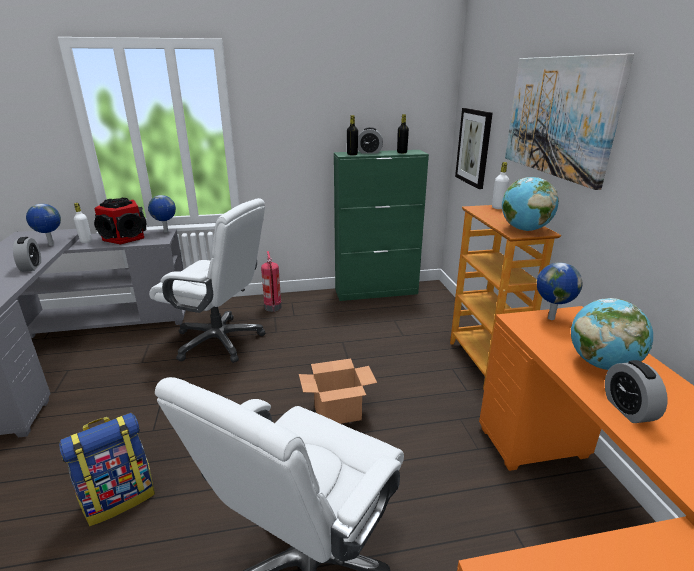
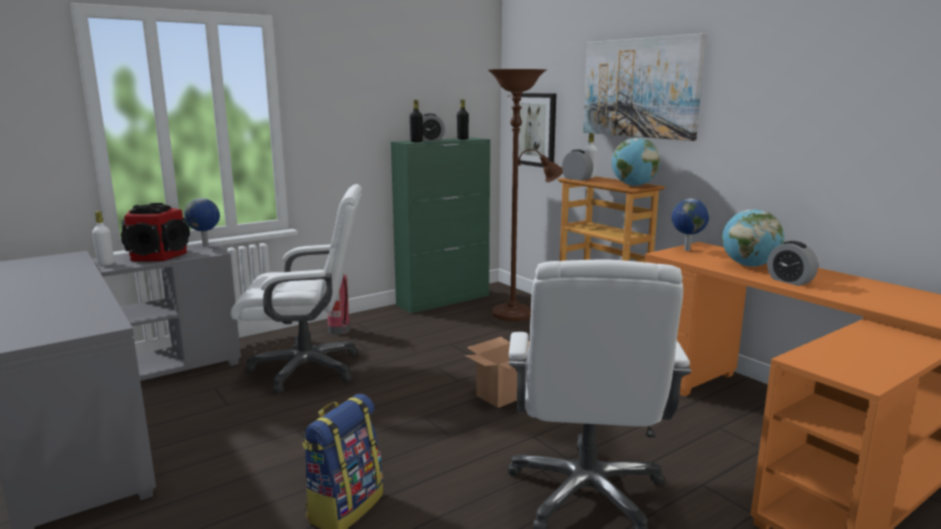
camera: 25 degrees left, 10 degrees down
(31, 267) = (90, 285): alarm clock -> alarm clock (576, 179)
(51, 245) = (73, 267): globe -> none
(427, 320) = (518, 313): none -> brown floor lamp

